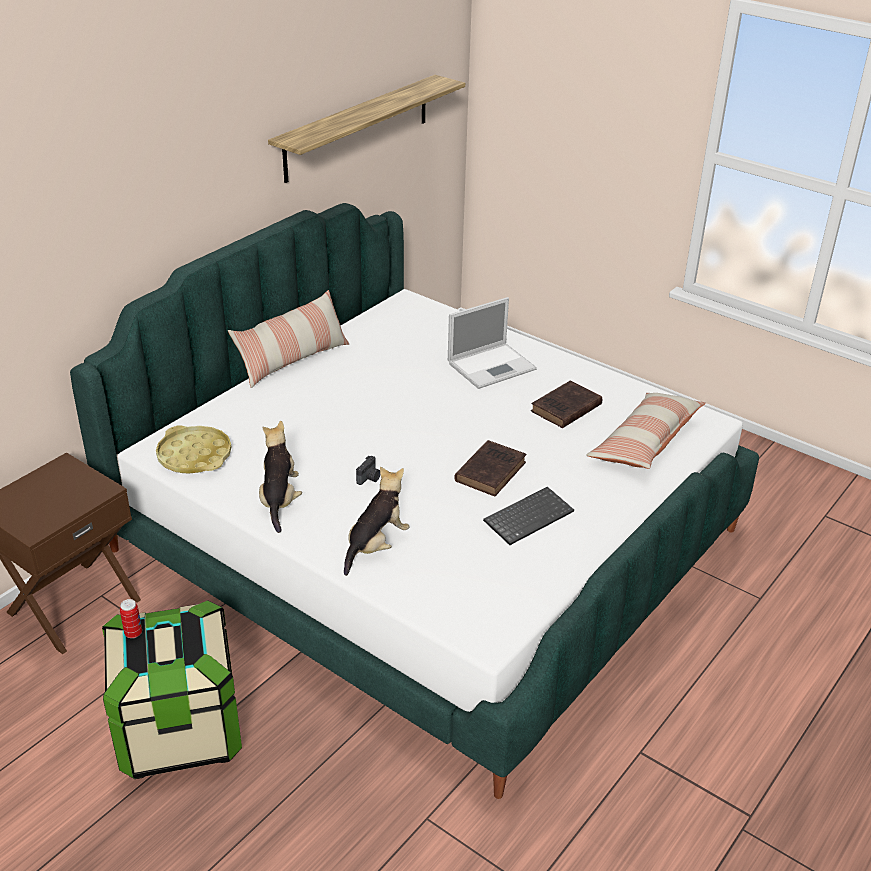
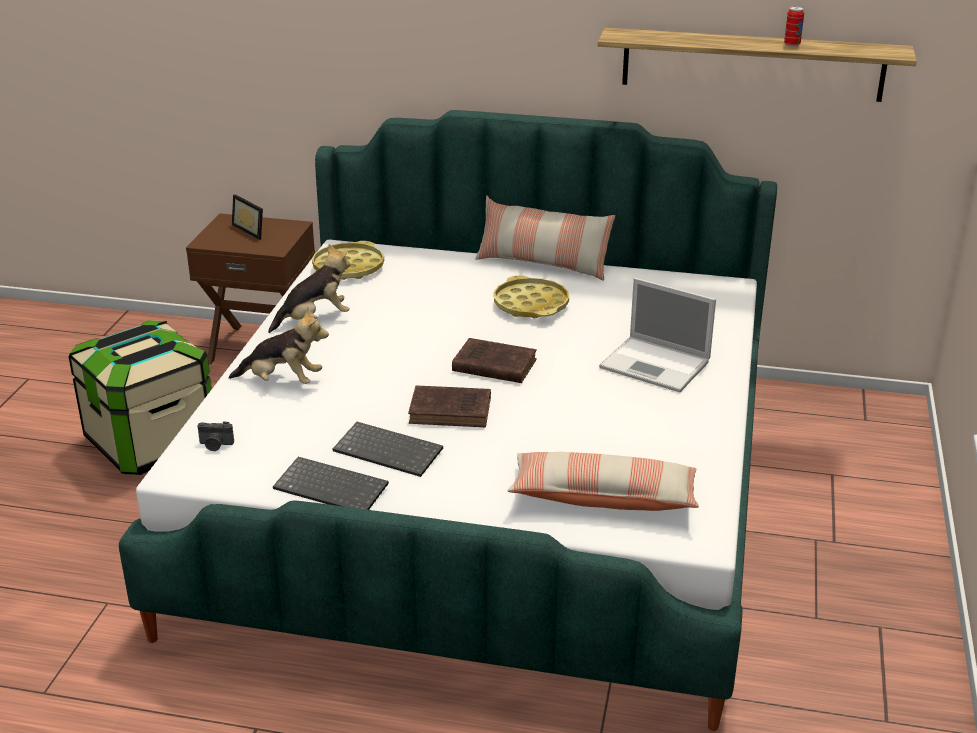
camera: 65 degrees right, 5 degrees down
(41, 493) = (252, 230): none -> picture frame
(133, 633) = (138, 329): can -> can (792, 45)
(356, 387) = (531, 305): none -> yellow tray
(369, 478) = (383, 351): camera -> camera (215, 445)
(563, 558) = (333, 487): none -> keyboard
(565, 409) = (617, 429): brown book -> brown book (492, 365)

